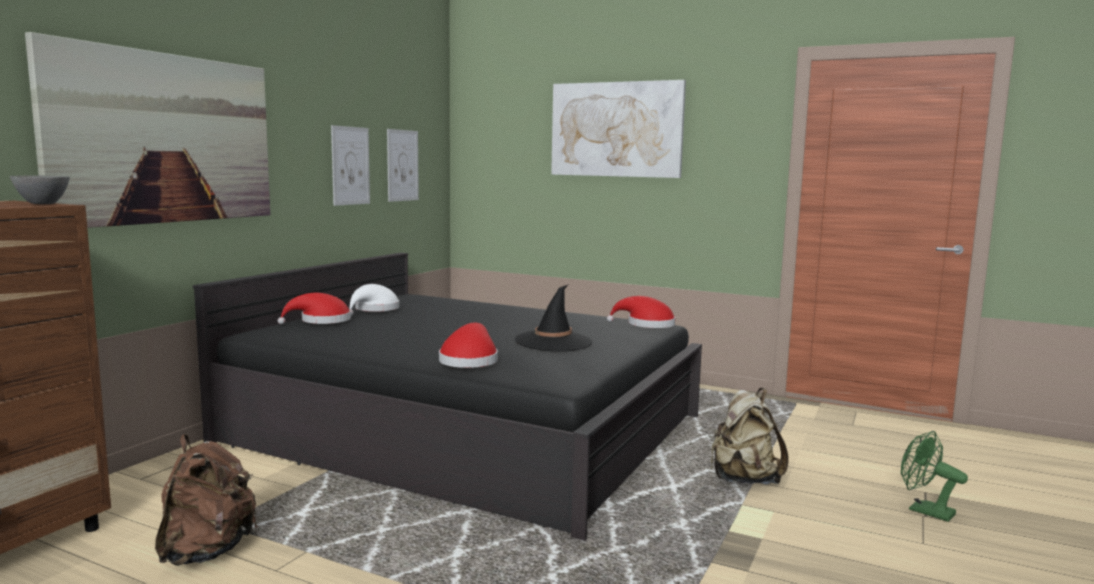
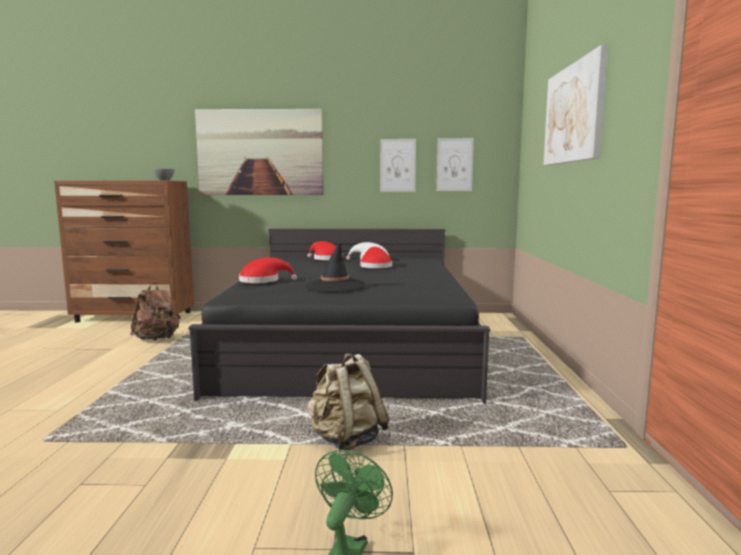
camera: 65 degrees right, 0 degrees up
(646, 324) = (444, 296): red hat -> red hat (375, 266)

